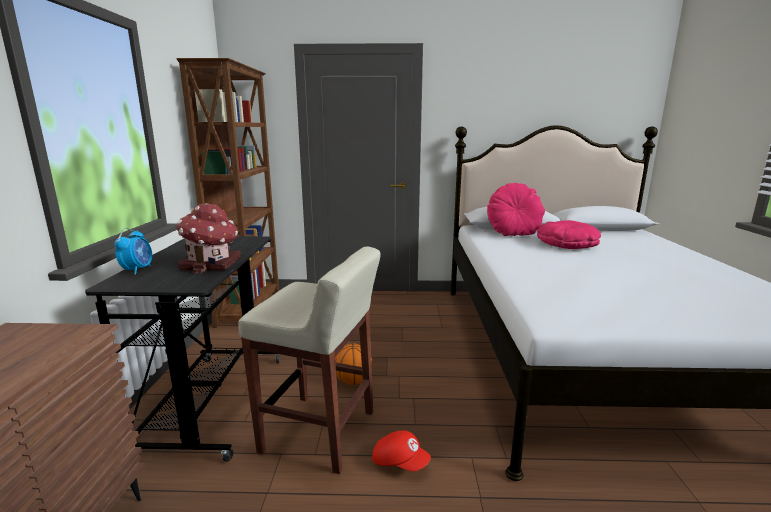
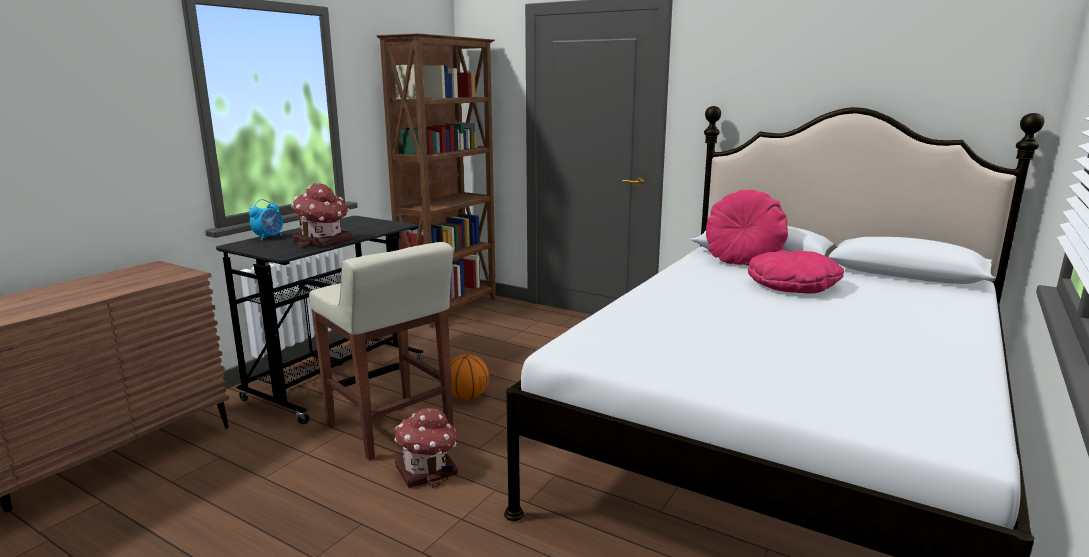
camera: 30 degrees right, 0 degrees up
(400, 462) = (427, 470): red cap -> toy house

